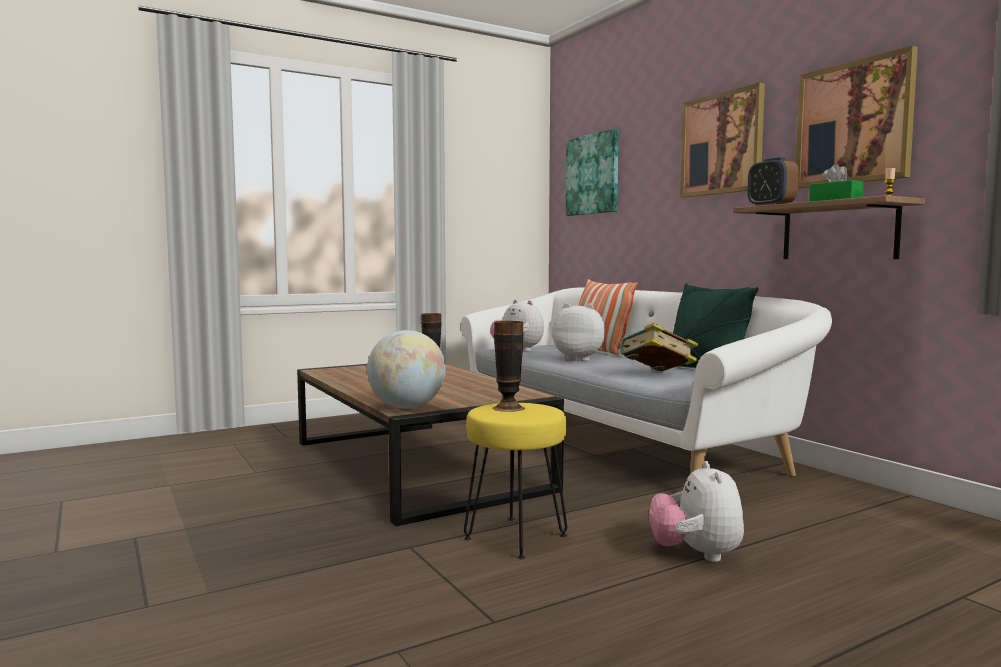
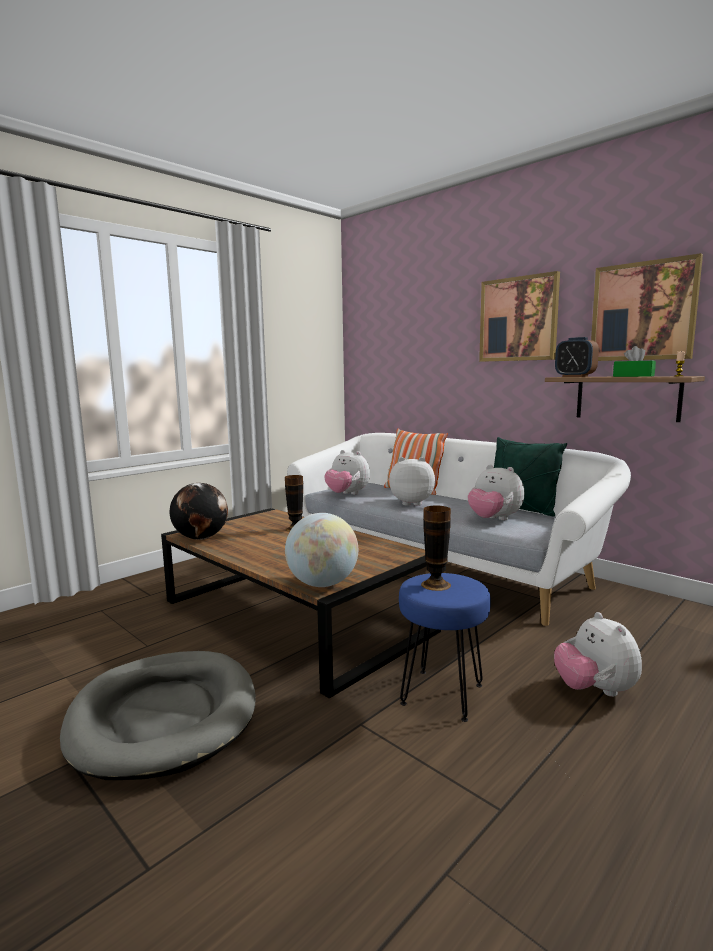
camera: 15 degrees left, 5 degrees up
(233, 519) = (164, 716): none -> grey dog bed
(330, 373) = (201, 538): none -> globe
(517, 537) = (443, 694): yellow stool -> blue stool
(593, 174) = (389, 336): picture -> none
(656, 375) = (494, 520): book -> plush toy

